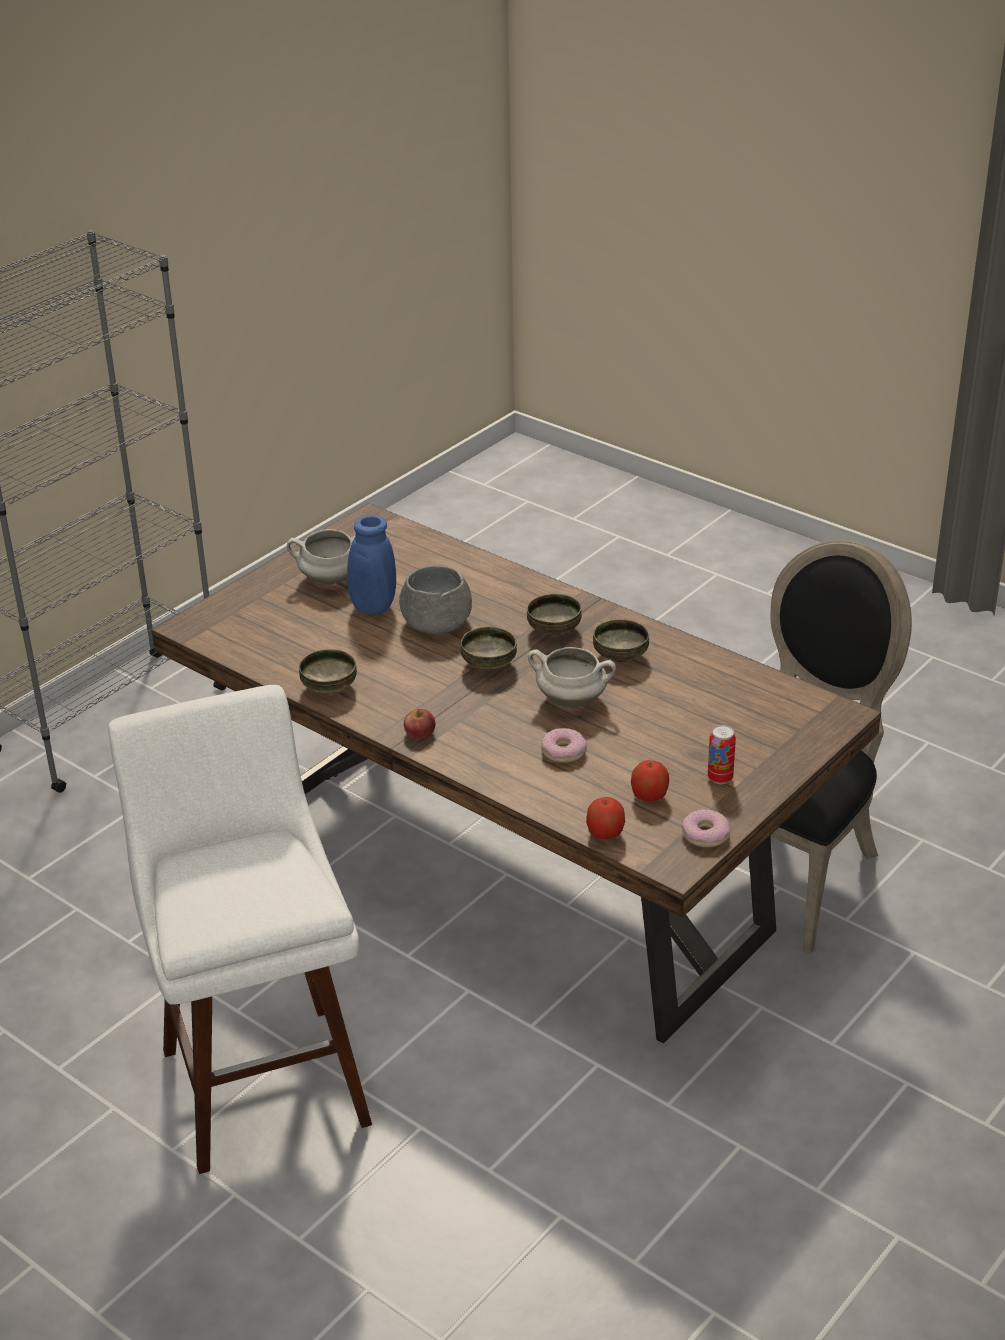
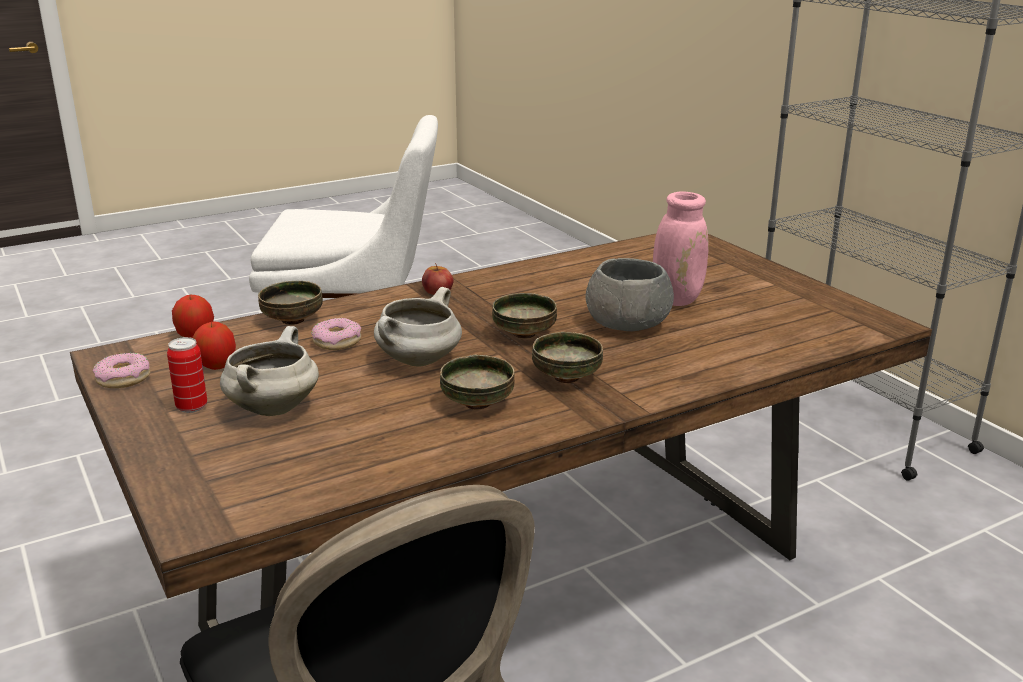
camera: 110 degrees right, 10 degrees down
(329, 579) = (747, 290): white cooking pot -> white cooking pot (273, 408)
(329, 687) = (544, 269): bowl -> bowl (293, 321)
(369, 608) = (677, 299): blue vase -> pink vase

